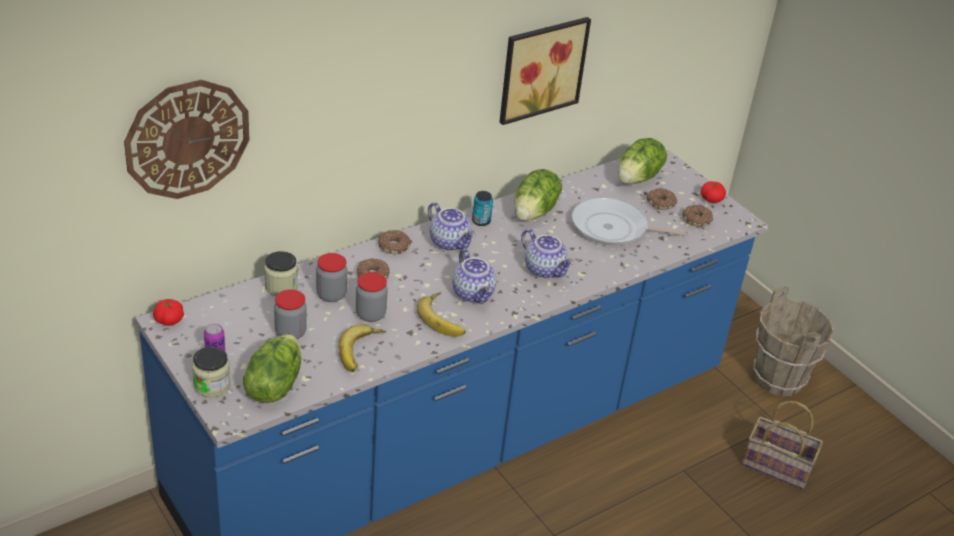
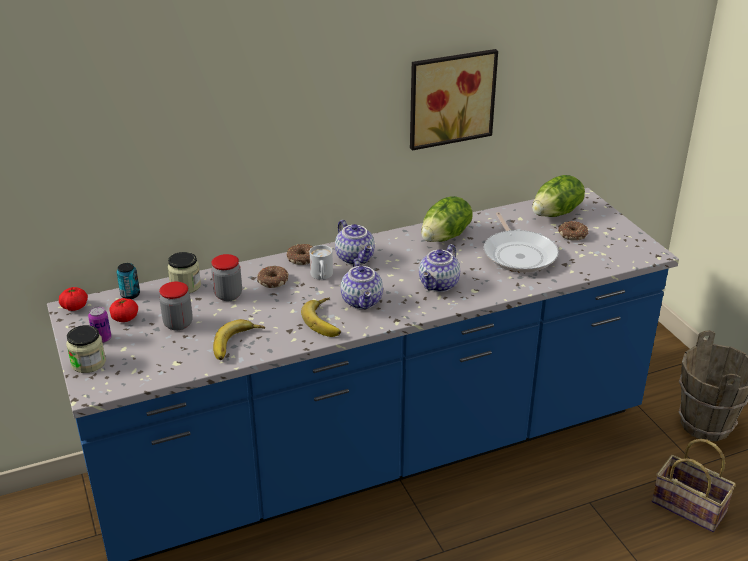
camera: 15 degrees right, 5 degrees down
(187, 139) = (85, 134): wall clock -> none
(273, 385) = (144, 367): lettuce -> none
(370, 314) = (258, 313): jar -> none
(422, 266) = (322, 276): none -> white mug
(481, 221) = (391, 242): can -> can (130, 294)
(545, 269) = (439, 285): teapot -> teapot turned 60 degrees clockwise
(613, 228) = (518, 254): frying pan -> frying pan turned 120 degrees counterclockwise
(697, 220) = (606, 250): donut -> none
(711, 199) = (625, 234): tomato -> tomato (125, 318)

